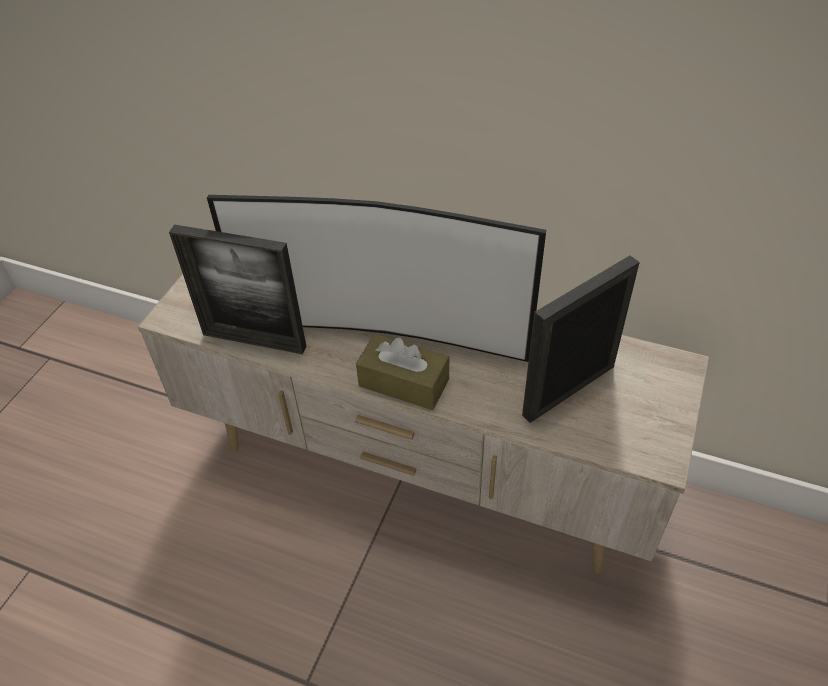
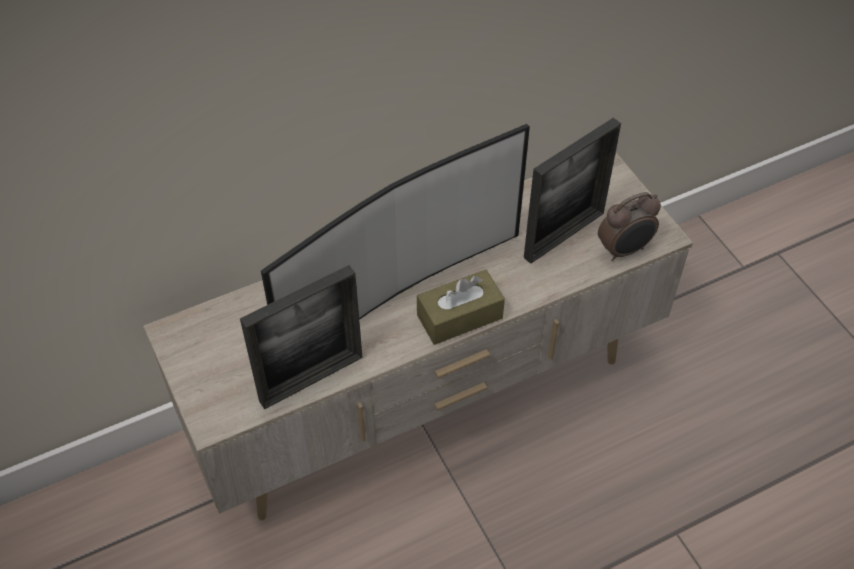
camera: 50 degrees left, 5 degrees up
(568, 390) = (564, 235): picture frame -> picture frame turned 135 degrees counterclockwise
(607, 443) = (624, 250): none -> alarm clock

